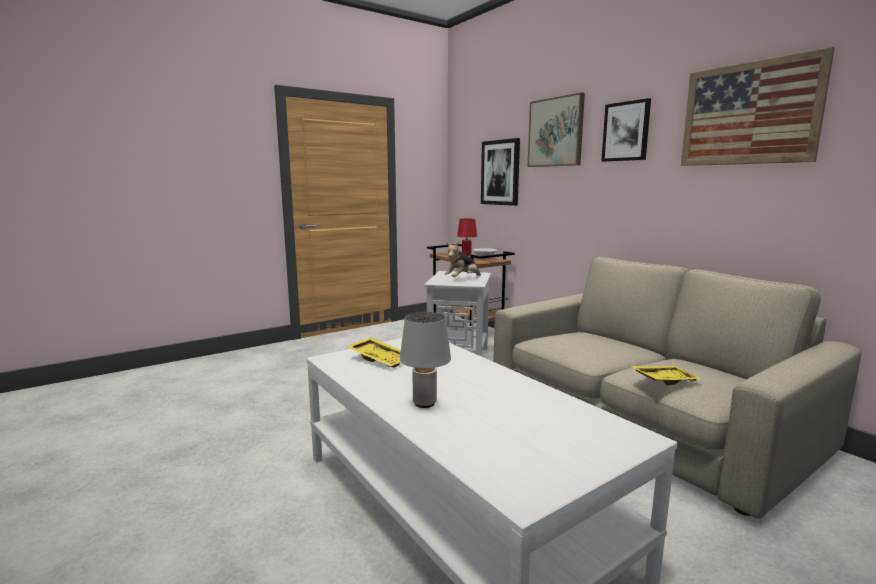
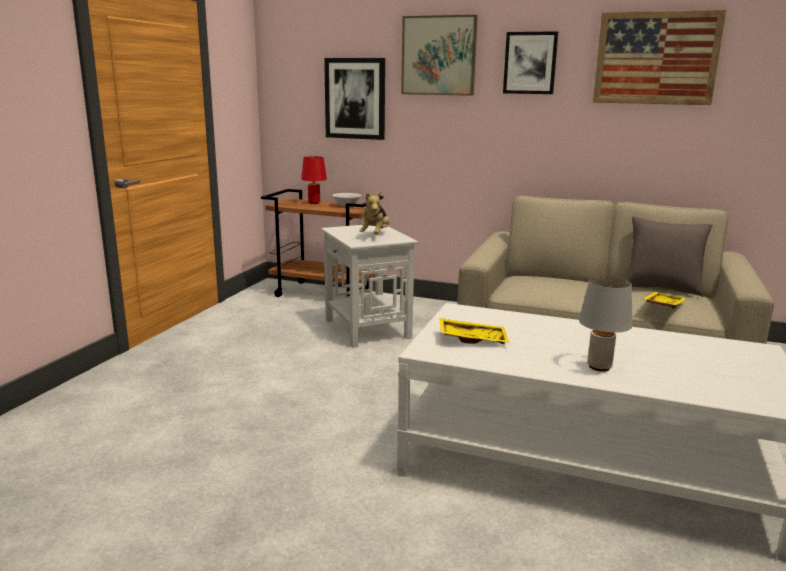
camera: 35 degrees left, 5 degrees up
(714, 369) = (661, 289): none -> grey pillow

